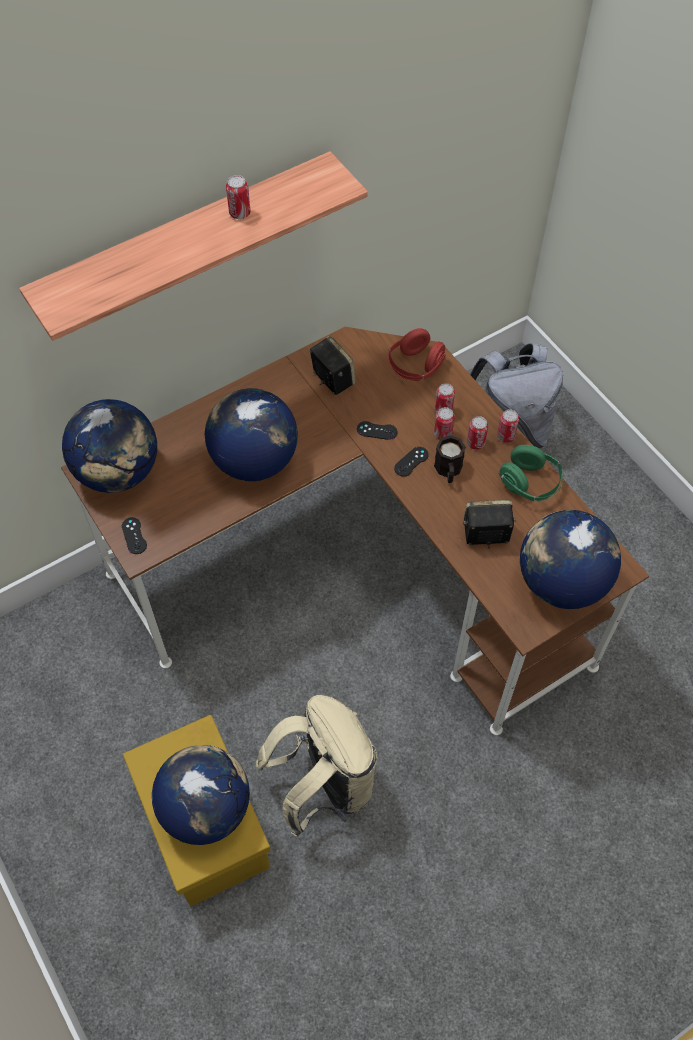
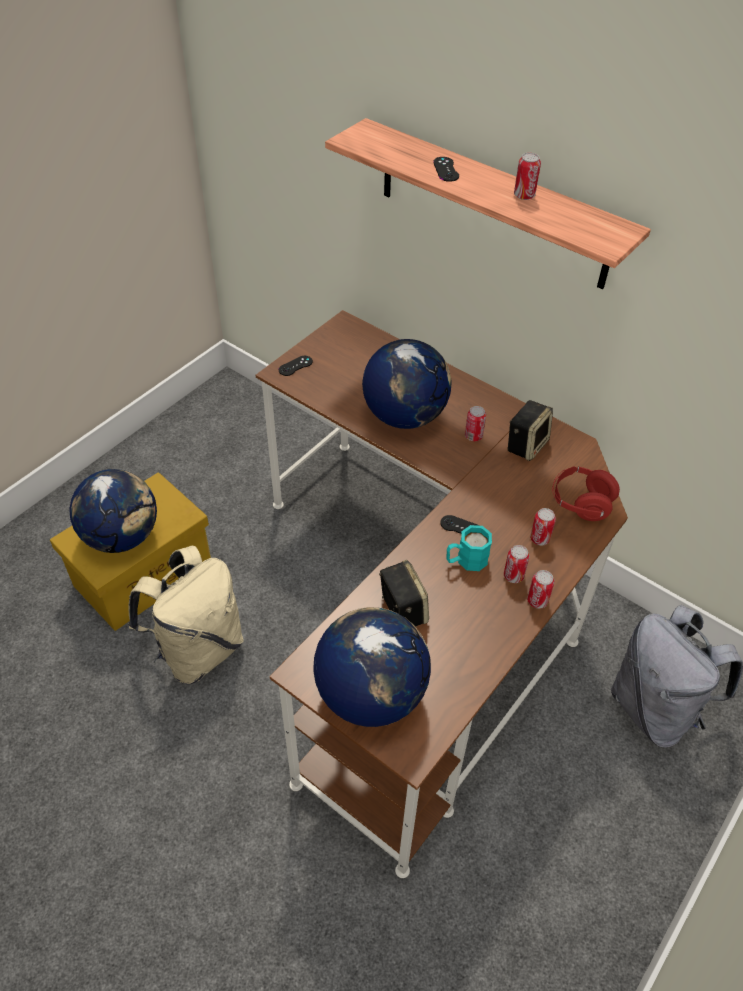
camera: 70 degrees right, 10 degrees down
(118, 472) = (352, 340): globe -> none
(377, 430) = (484, 492): black game controller -> black game controller (446, 169)
(442, 434) = (509, 545): can -> can (473, 436)
(448, 471) = (466, 560): black mug -> turquoise mug
(530, 483) = (486, 637): green headphones -> none

